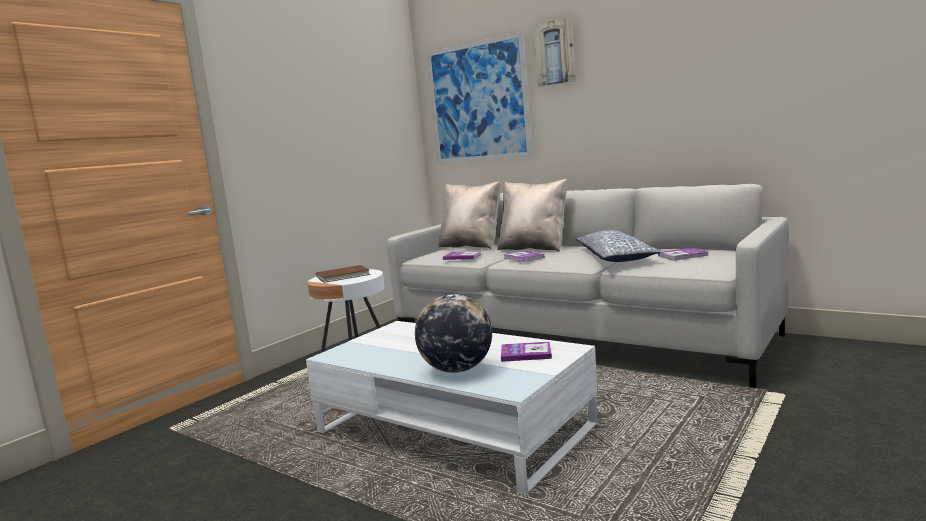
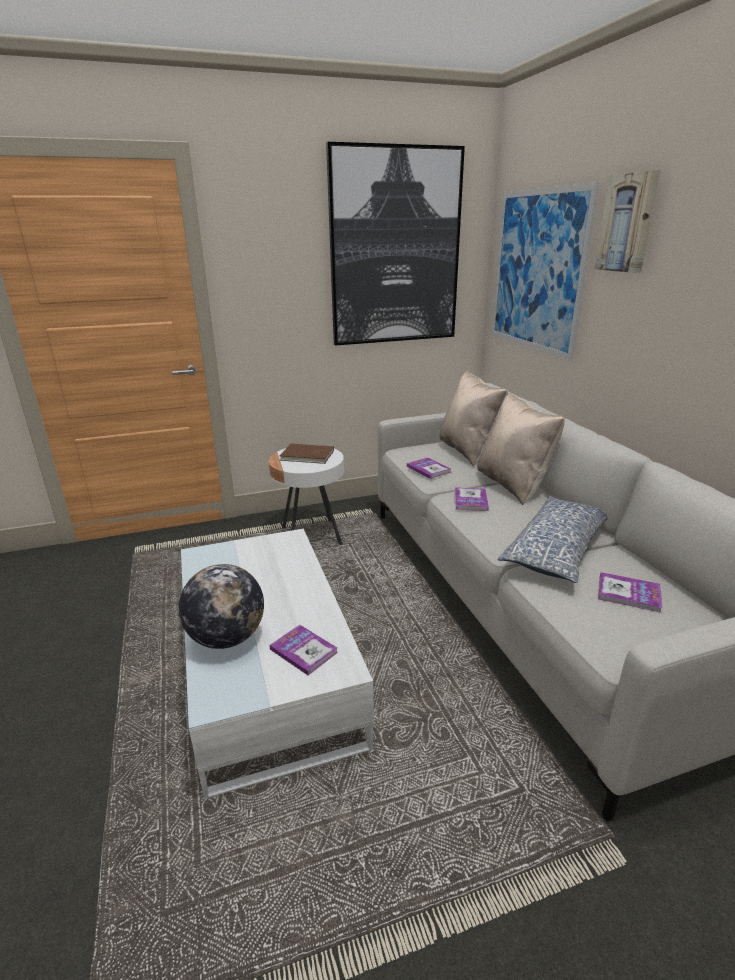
camera: 35 degrees right, 15 degrees up
(358, 94) = (395, 249): none -> picture

